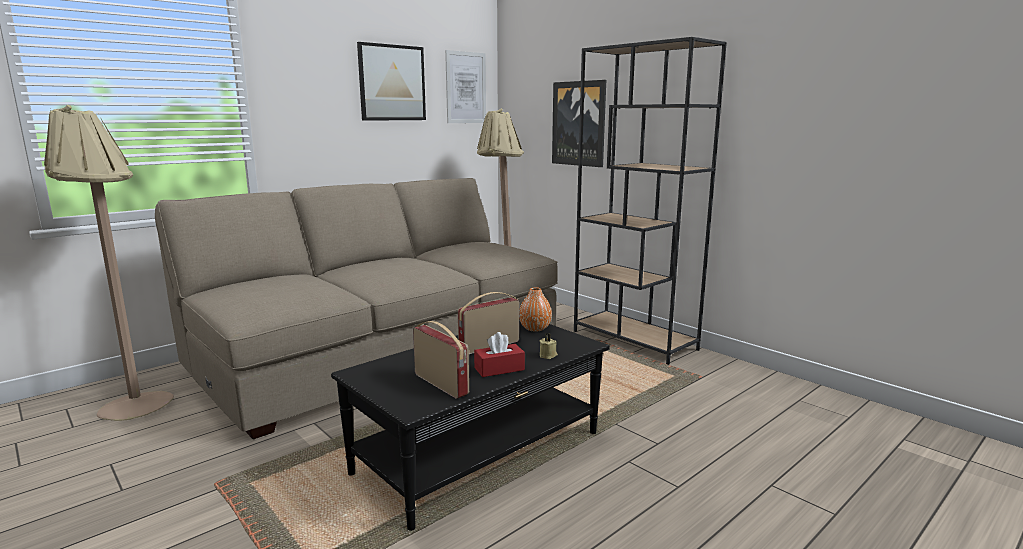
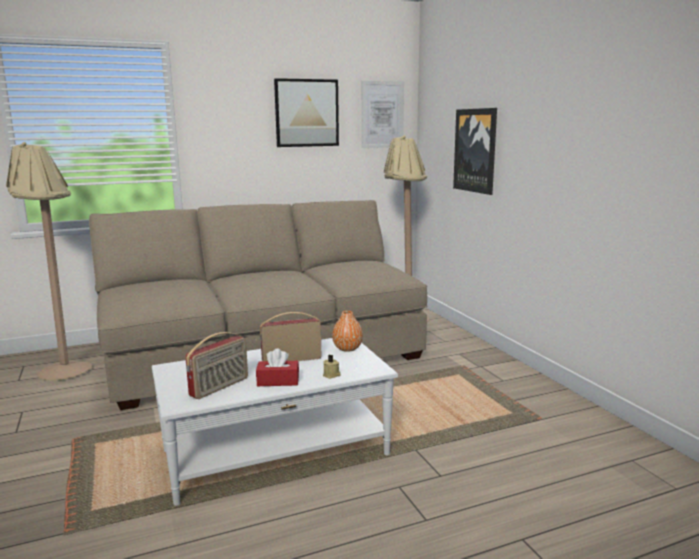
camera: 20 degrees right, 0 degrees up
(442, 384) = (220, 387): radio -> radio turned 60 degrees clockwise
(480, 452) = (277, 453): black coffee table -> white coffee table
(635, 340) = (502, 371): bookcase -> none

